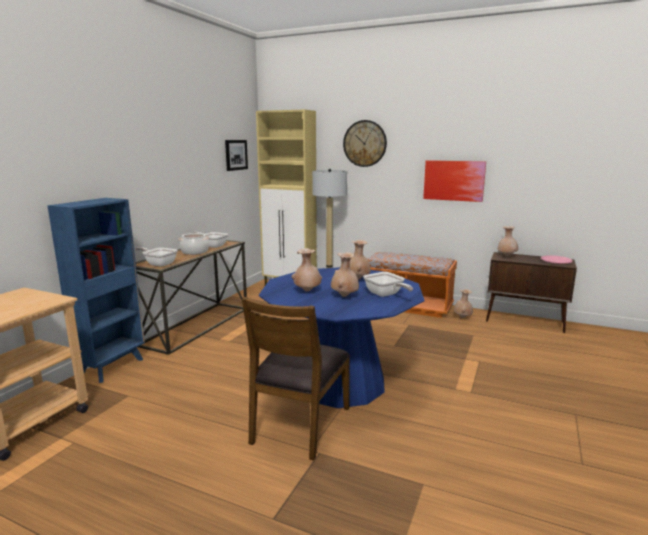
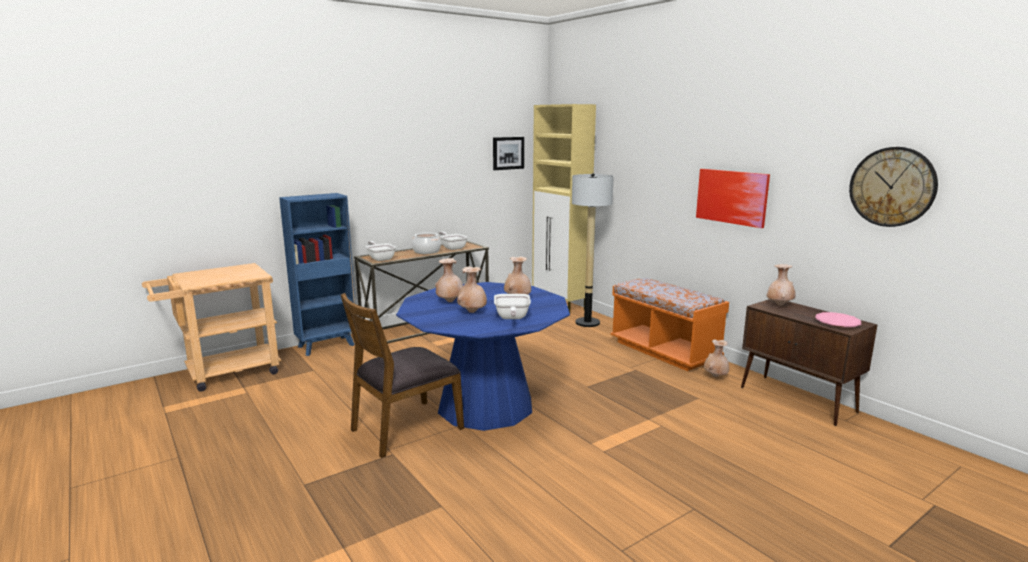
camera: 30 degrees right, 0 degrees up
(365, 143) = (640, 144): wall clock -> wall clock (892, 187)

